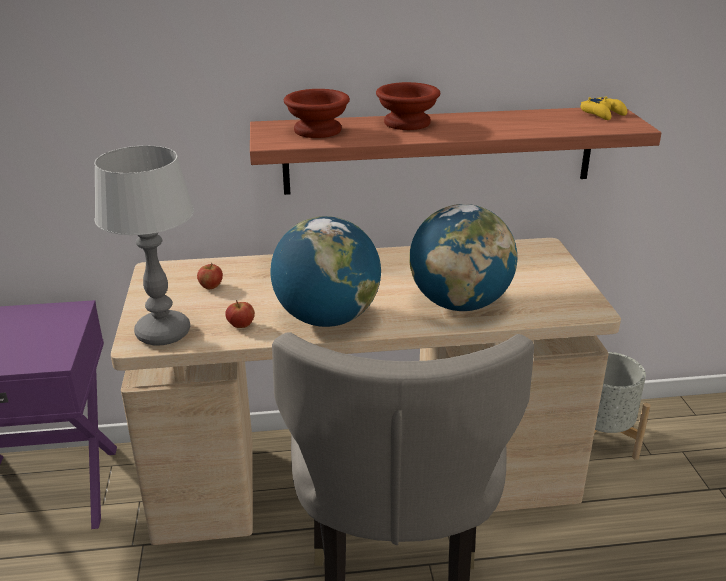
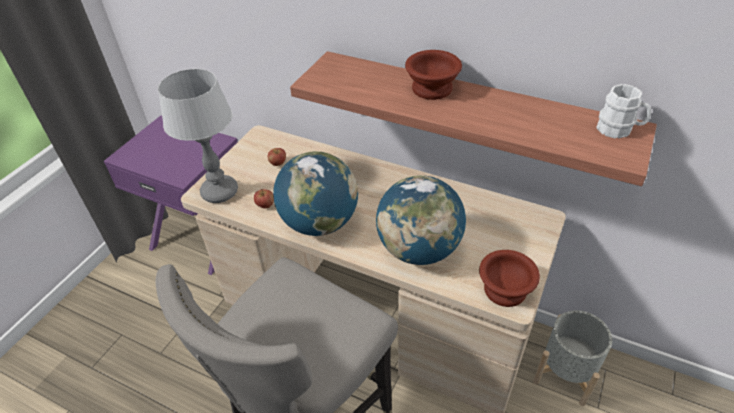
camera: 35 degrees right, 15 degrees up
(317, 131) = (356, 78): brown bowl -> brown bowl (504, 291)
(603, 114) = (619, 130): yellow game controller -> white mug

